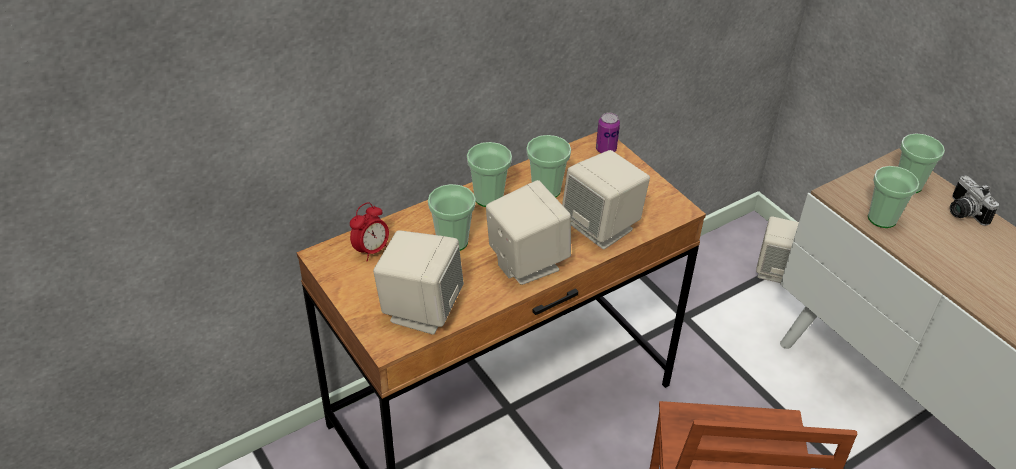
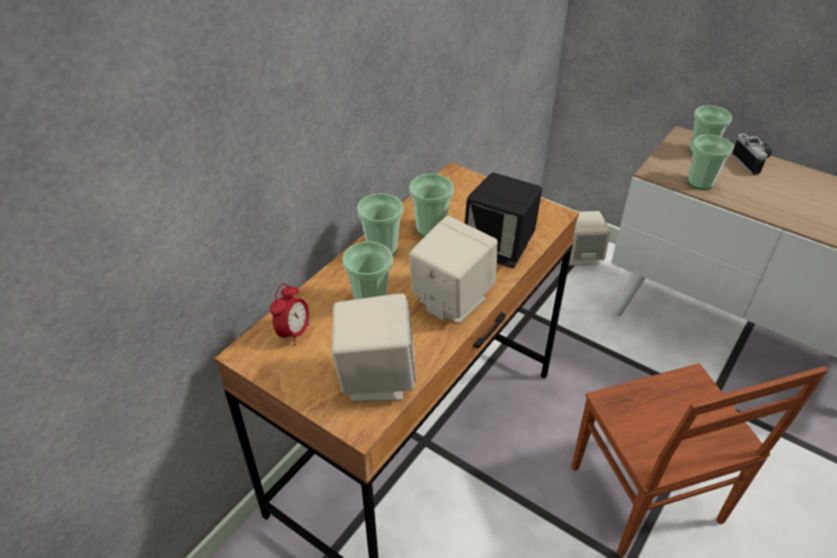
camera: 20 degrees left, 0 degrees up
(602, 227) = (500, 248): beige speaker -> black speaker
(606, 149) = (462, 180): can -> none
(962, 212) = (753, 162): camera -> camera turned 150 degrees counterclockwise

